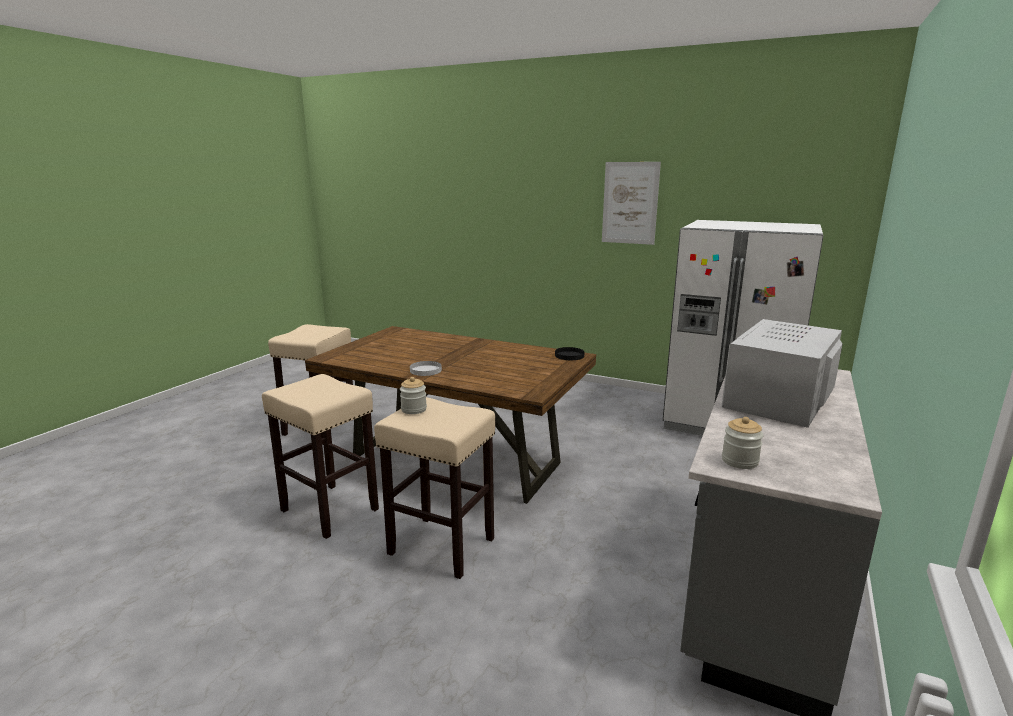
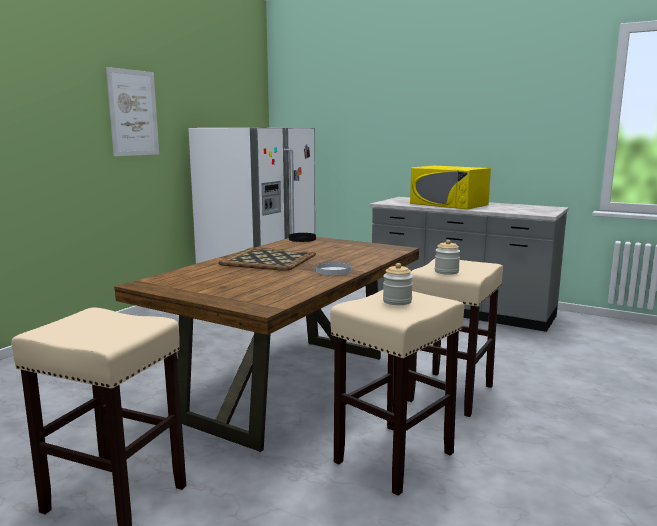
camera: 85 degrees left, 5 degrees down
(469, 350) = (270, 259): none -> tray
(739, 461) = (538, 212): jar -> jar (397, 301)
(778, 398) = (449, 204): white microwave -> yellow microwave

